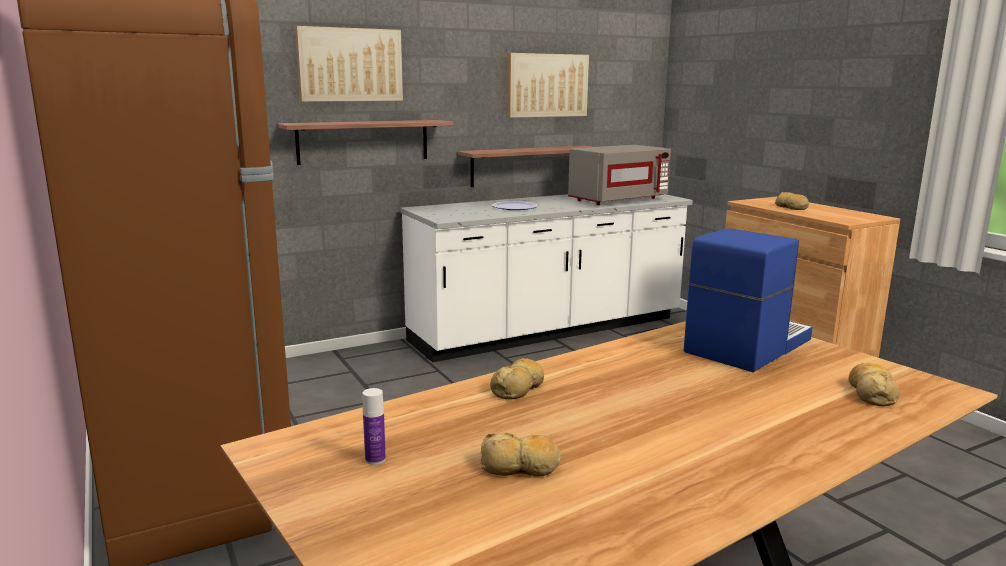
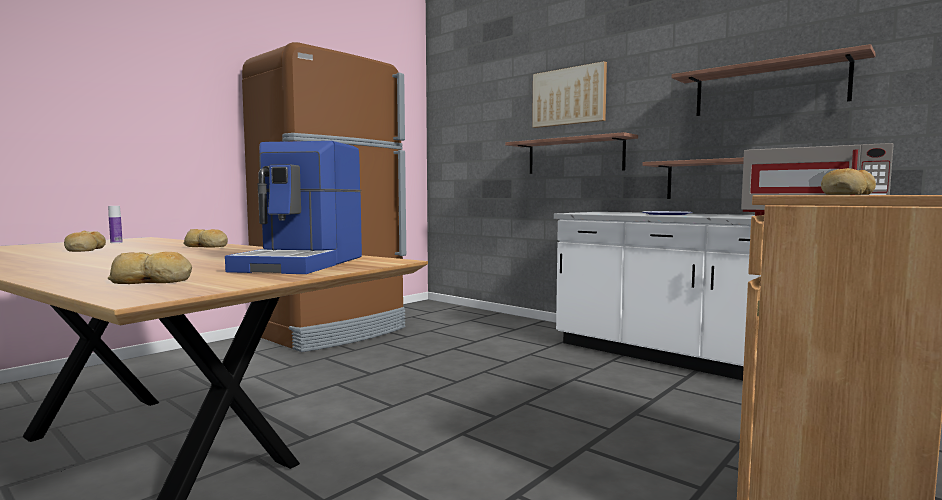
camera: 70 degrees right, 10 degrees down
(547, 85) = (768, 88): picture -> shelf
(745, 345) = (304, 263): coffee machine -> coffee machine turned 75 degrees clockwise

